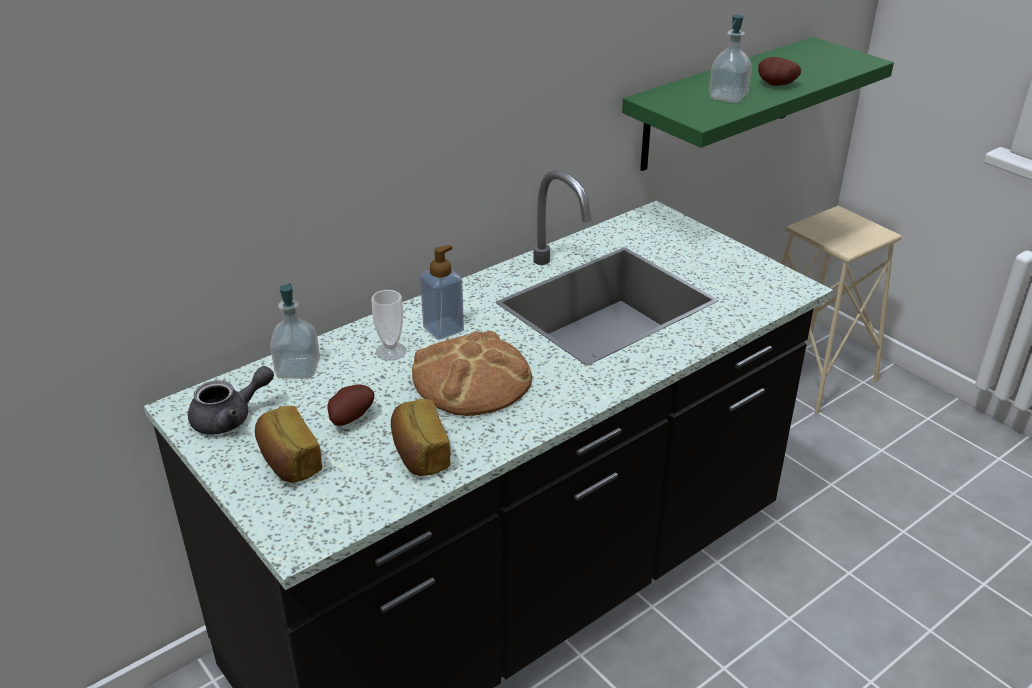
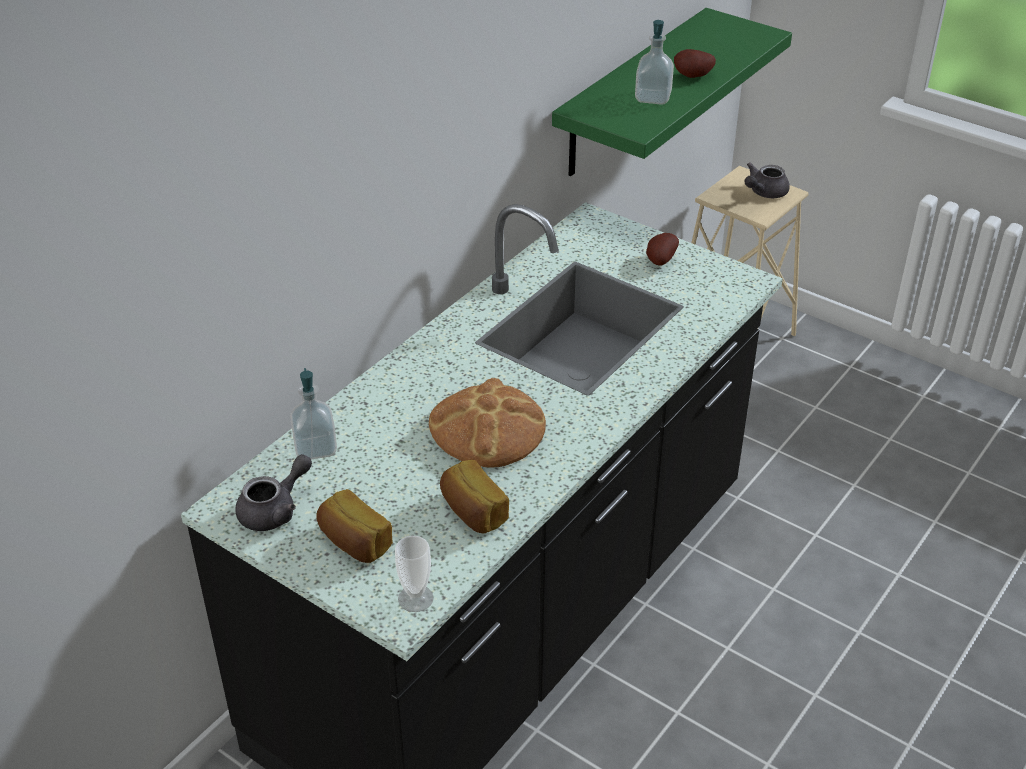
camera: 15 degrees left, 5 degrees up
(349, 418) = (391, 489): potato -> potato (659, 260)
(391, 351) = (397, 413): cup -> cup (415, 598)
(443, 329) = (437, 380): soap dispenser -> none
(855, 230) = (764, 192): none -> grey teapot

